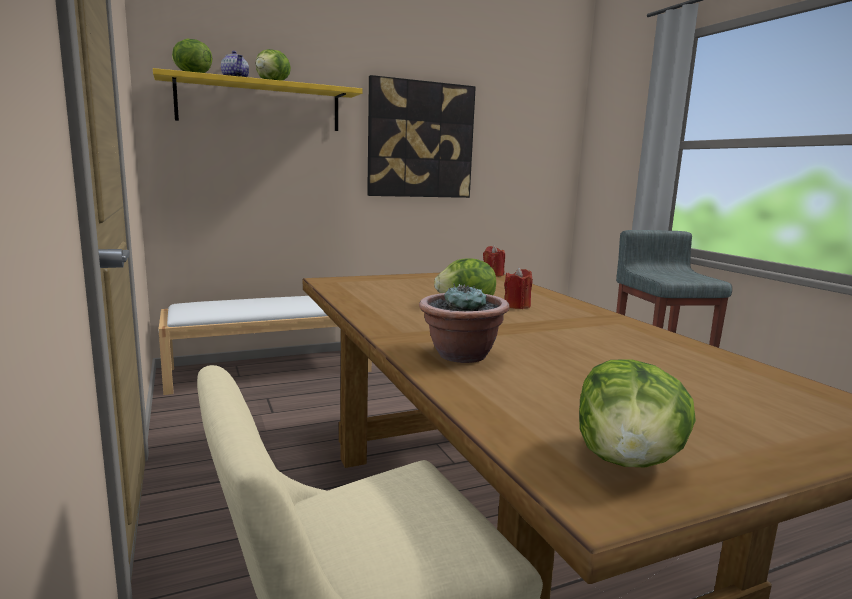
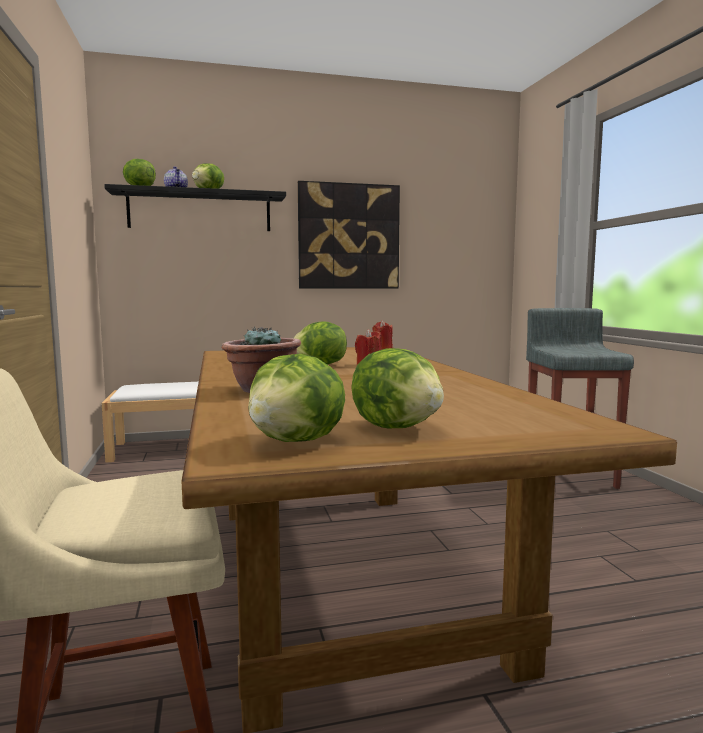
camera: 10 degrees right, 5 degrees down
(260, 105) = (200, 211): yellow shelf -> black shelf
(695, 425) = (398, 427): none -> lettuce

